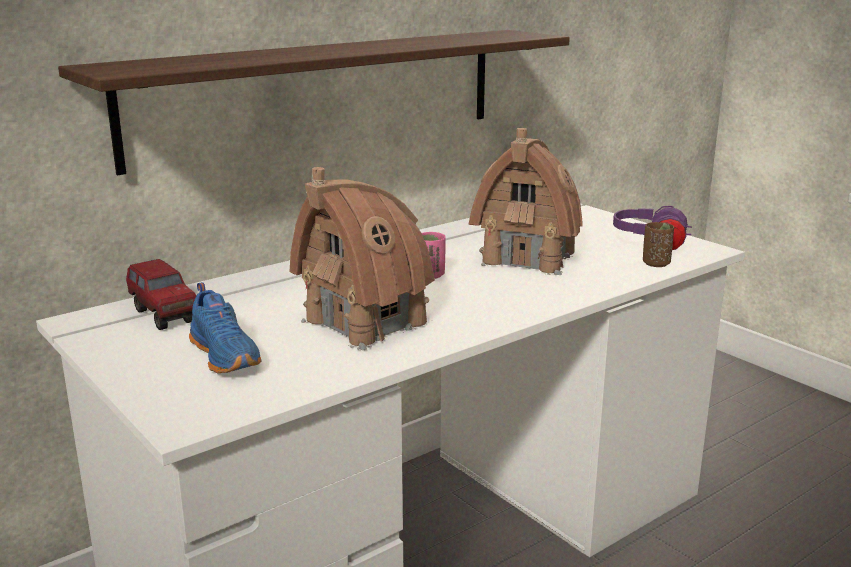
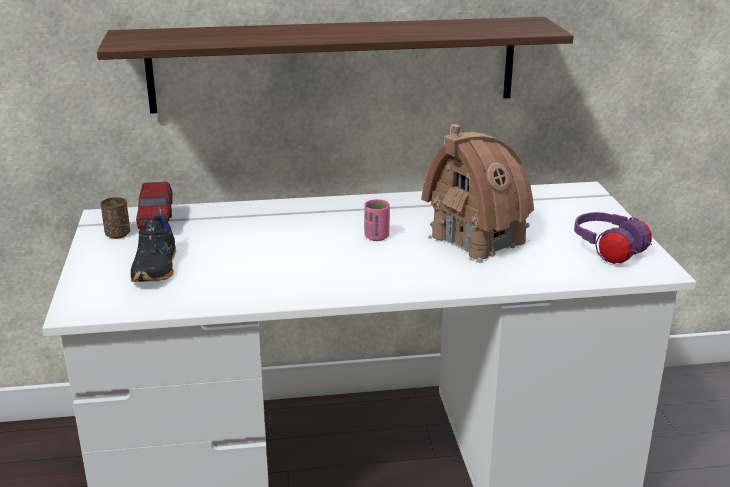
camera: 30 degrees right, 5 degrees up
(226, 355) = (157, 268): blue shoe -> black shoe
(366, 322) = (276, 266): toy house -> none
(656, 263) = (585, 273): brown cup -> brown cup (117, 234)

